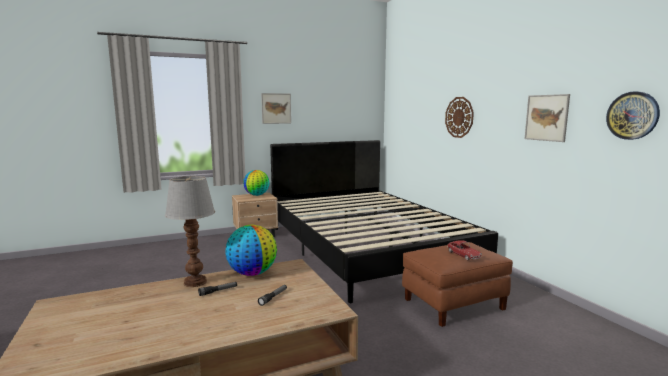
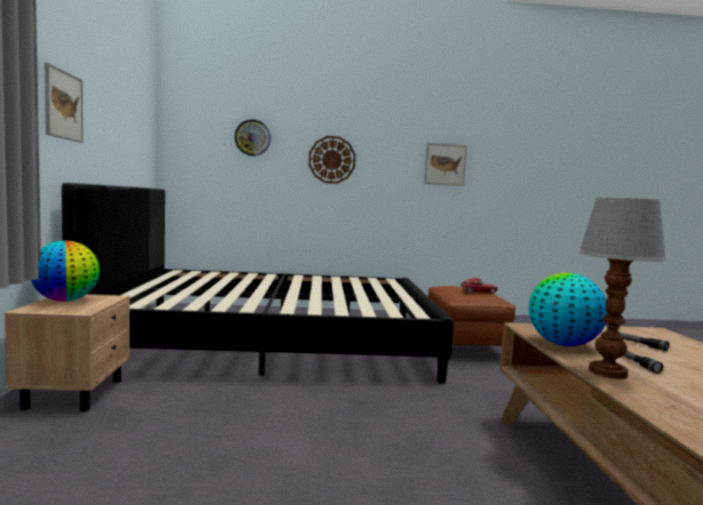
camera: 70 degrees left, 5 degrees down
(632, 115) = (514, 165): wall clock -> wall clock (252, 138)

